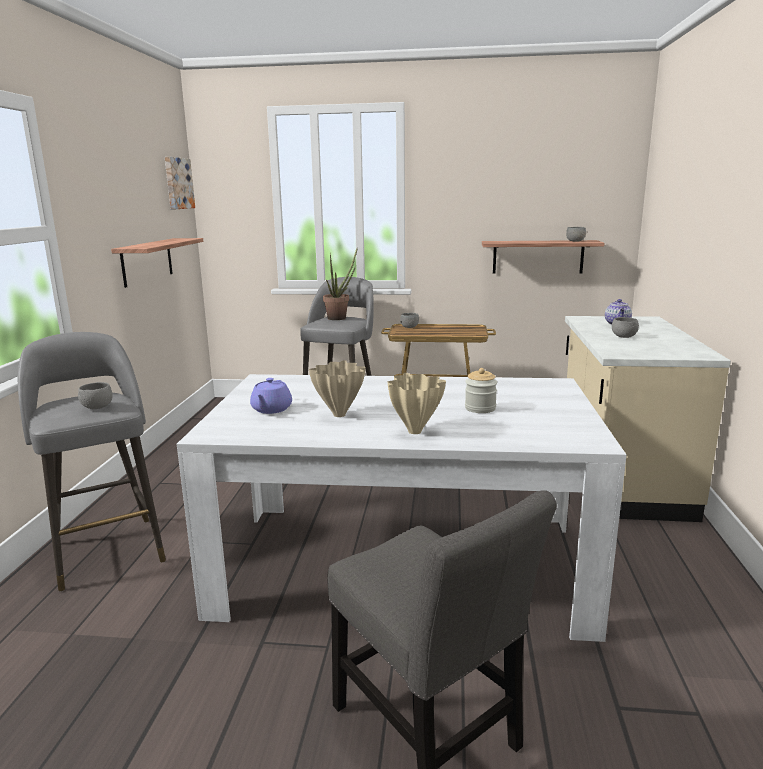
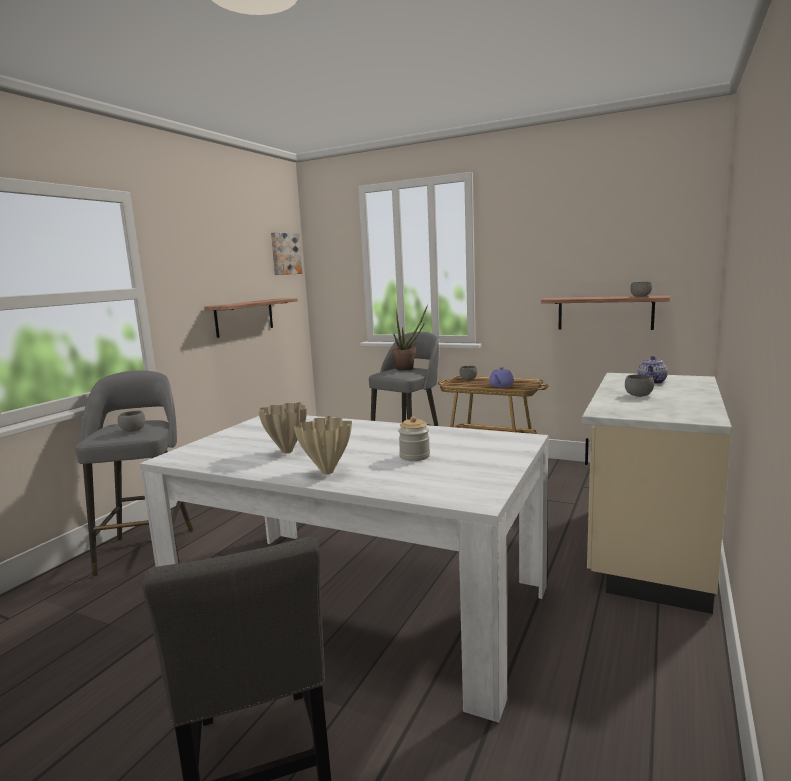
camera: 20 degrees right, 5 degrees down
(271, 409) = (242, 442): purple teapot -> purple teapot (501, 386)

